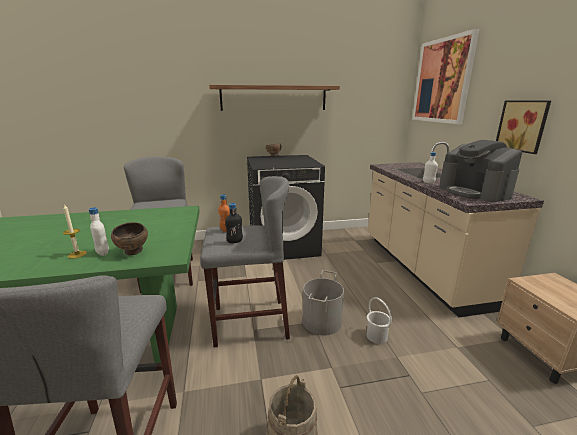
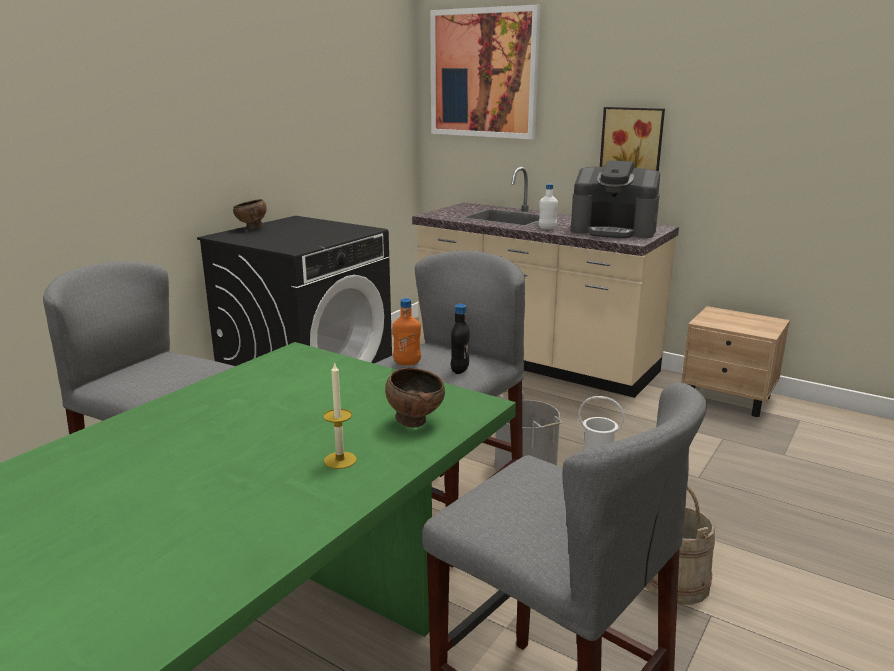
camera: 45 degrees left, 0 degrees up
(102, 253) = (372, 441): white bottle -> none
(274, 98) = (232, 108): shelf -> none

